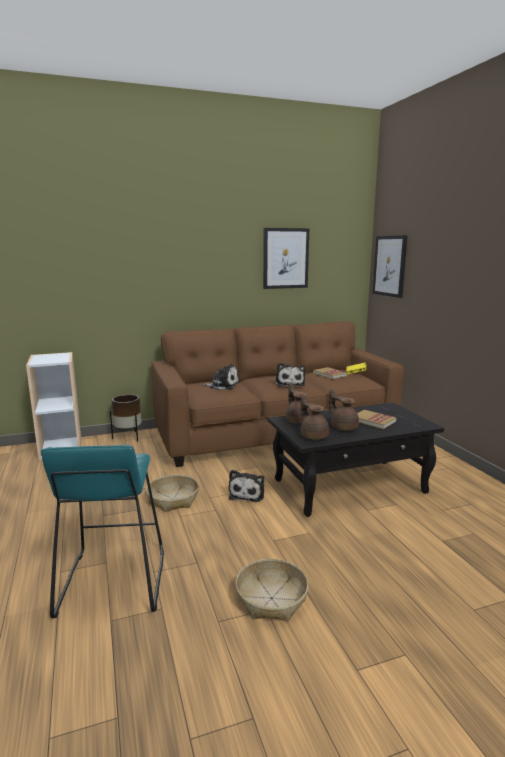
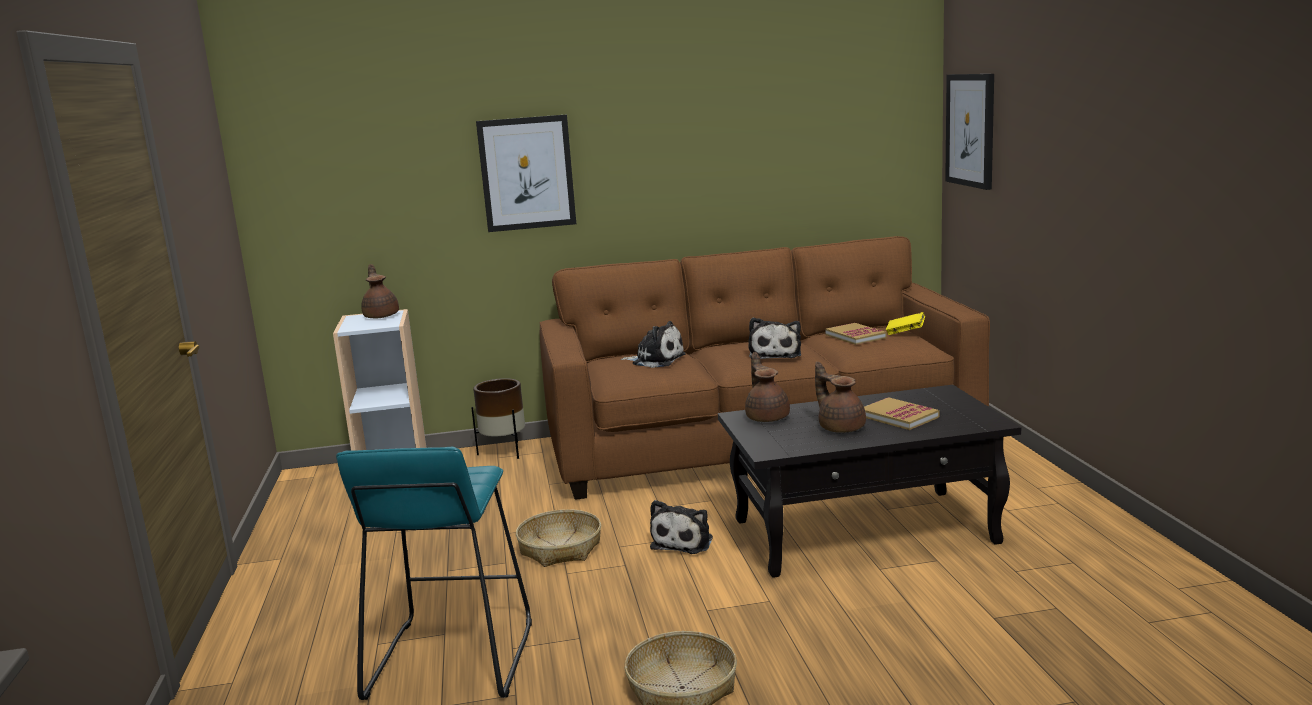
camera: 10 degrees right, 0 degrees up
(285, 258) = (773, 127): picture -> picture (526, 173)
(313, 436) = (782, 441): brown teapot -> brown teapot (381, 316)

